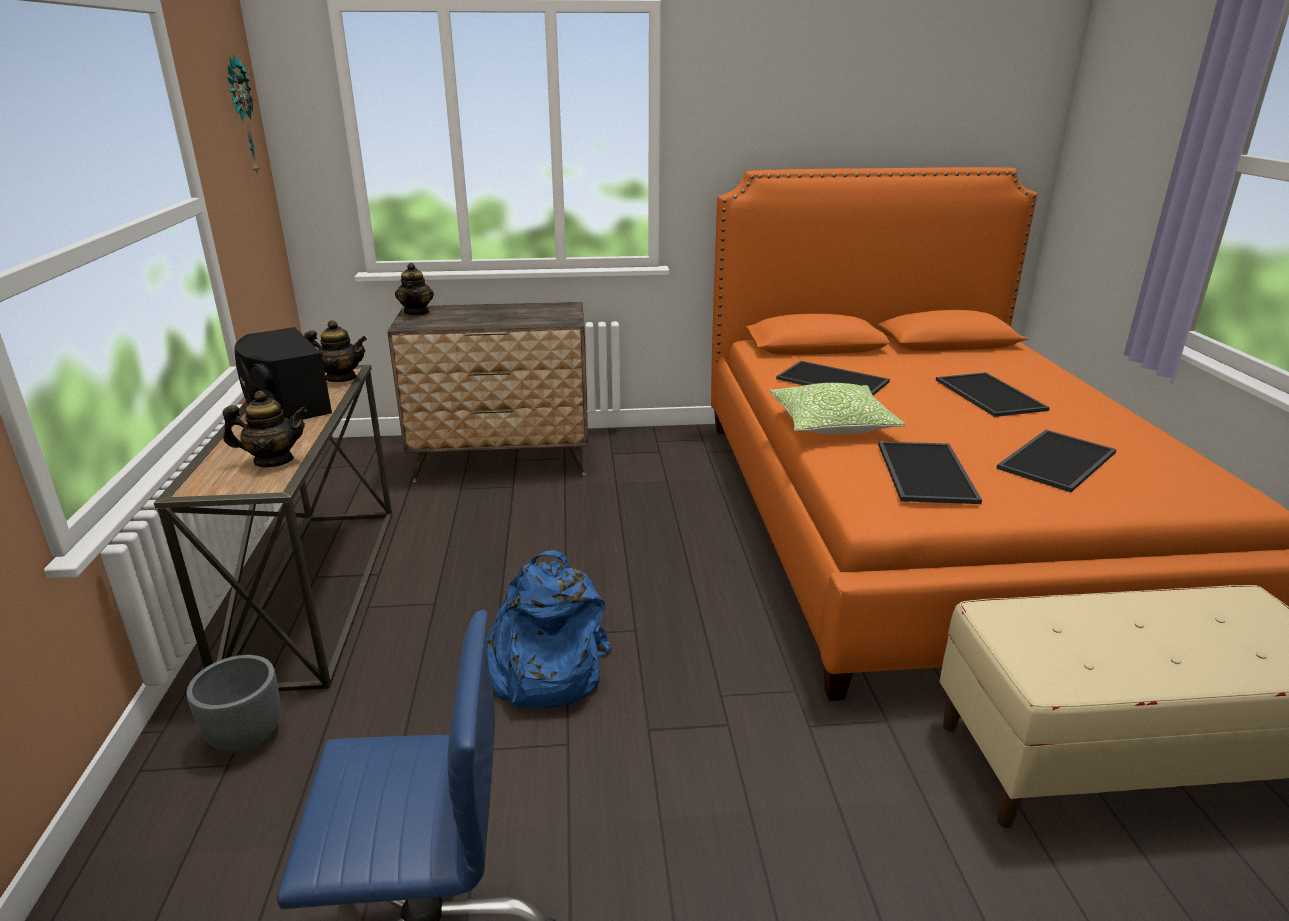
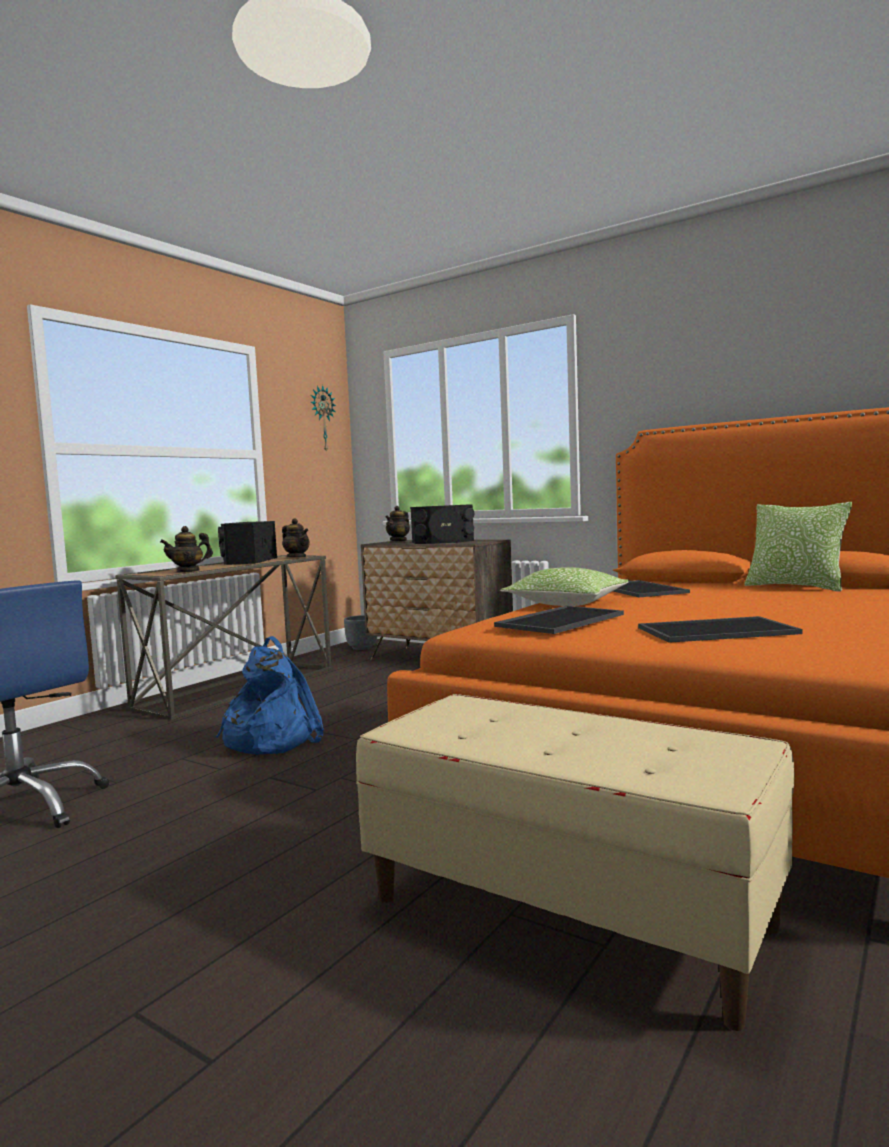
camera: 40 degrees right, 20 degrees down
(246, 735) = (112, 725): grey planter -> grey planter (362, 648)
(273, 461) = (188, 571): teapot -> teapot turned 120 degrees clockwise
(509, 316) = (443, 542): none -> black speaker
(938, 355) = (795, 587): none -> pillow
(987, 394) = (770, 603): tray -> none

